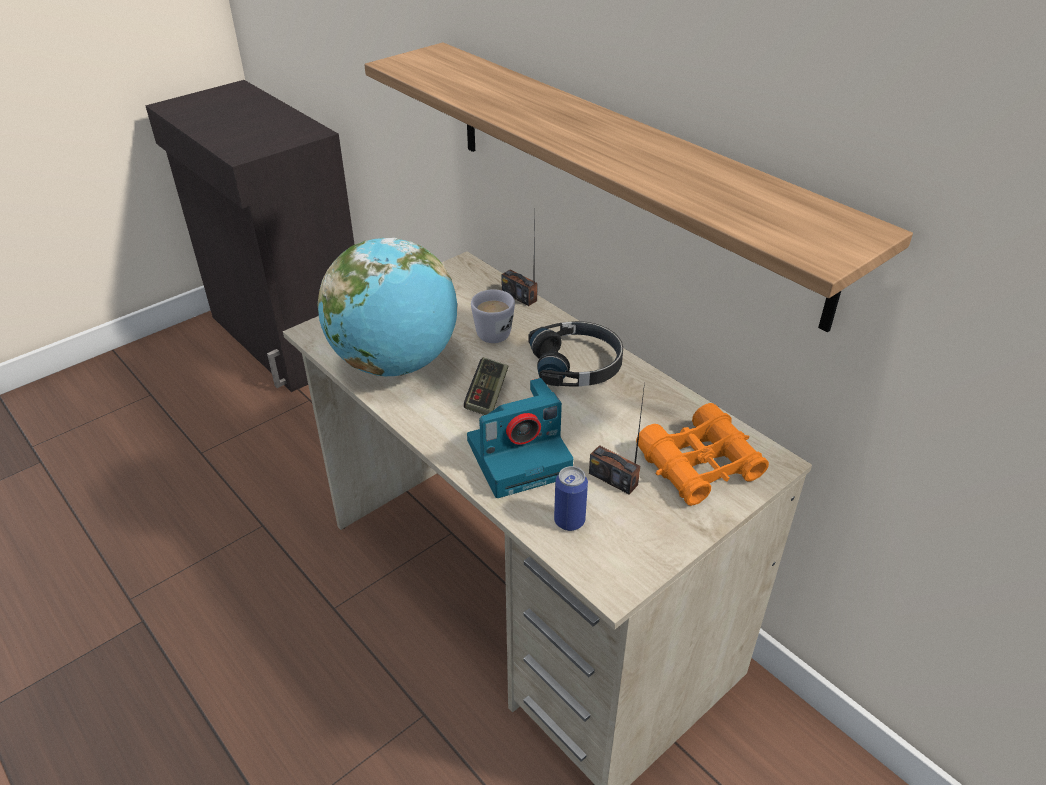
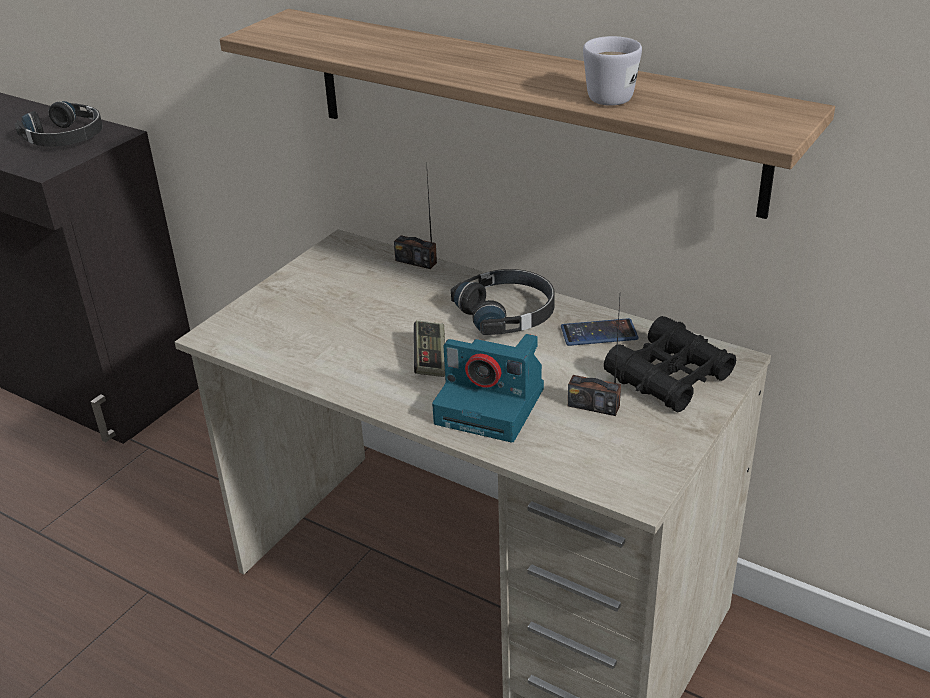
camera: 15 degrees left, 5 degrees down
(272, 128) = (66, 137): none -> black headphones
(395, 363) = (318, 348): globe -> none
(494, 330) = (406, 298): white mug -> white mug (606, 95)
(520, 456) = (493, 406): camera -> camera turned 60 degrees clockwise
(569, 521) = (569, 451): can -> none
(652, 404) = (599, 333): none -> phone
(700, 465) = (669, 377): orange binoculars -> black binoculars

